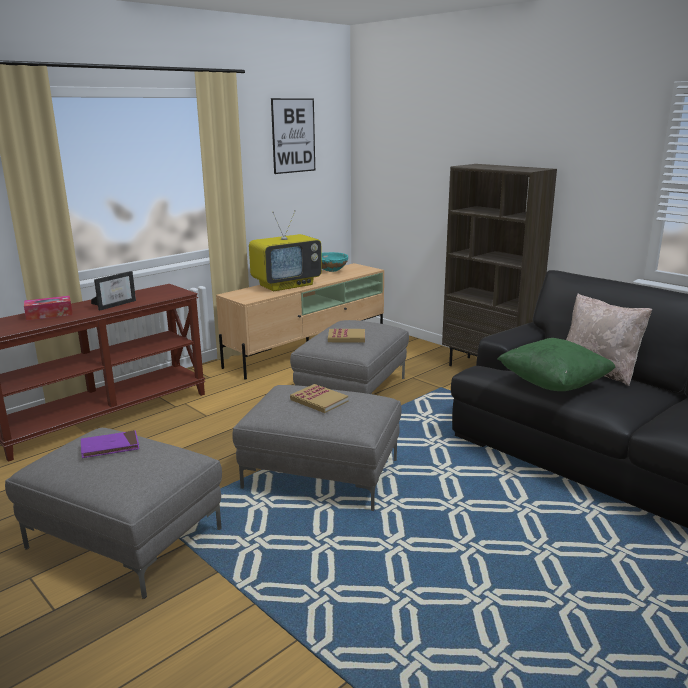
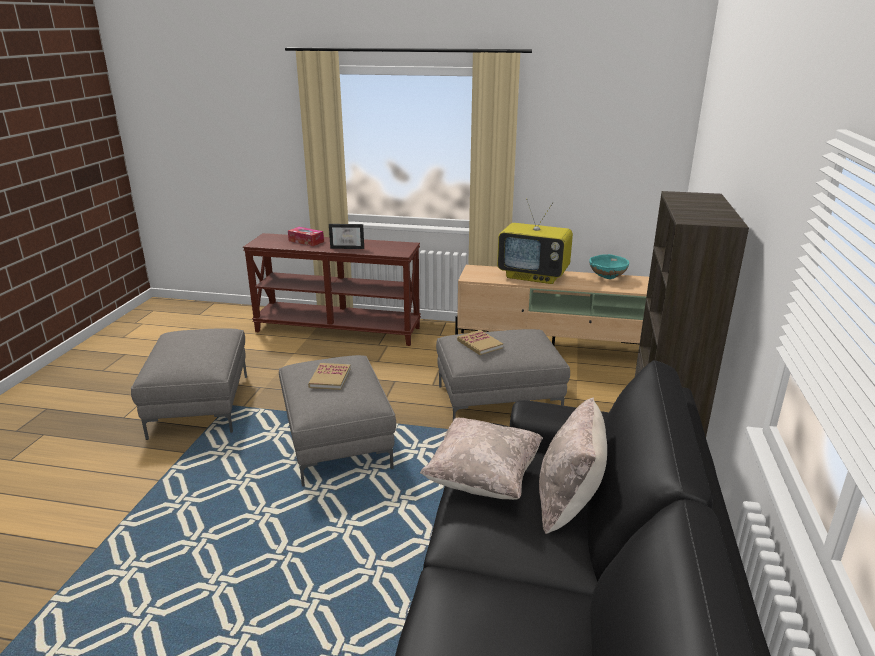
camera: 55 degrees right, 5 degrees up
(110, 447) = (198, 341): purple book -> none
(293, 135) = (602, 120): picture -> none
(553, 384) = (483, 478): green pillow -> beige pillow

